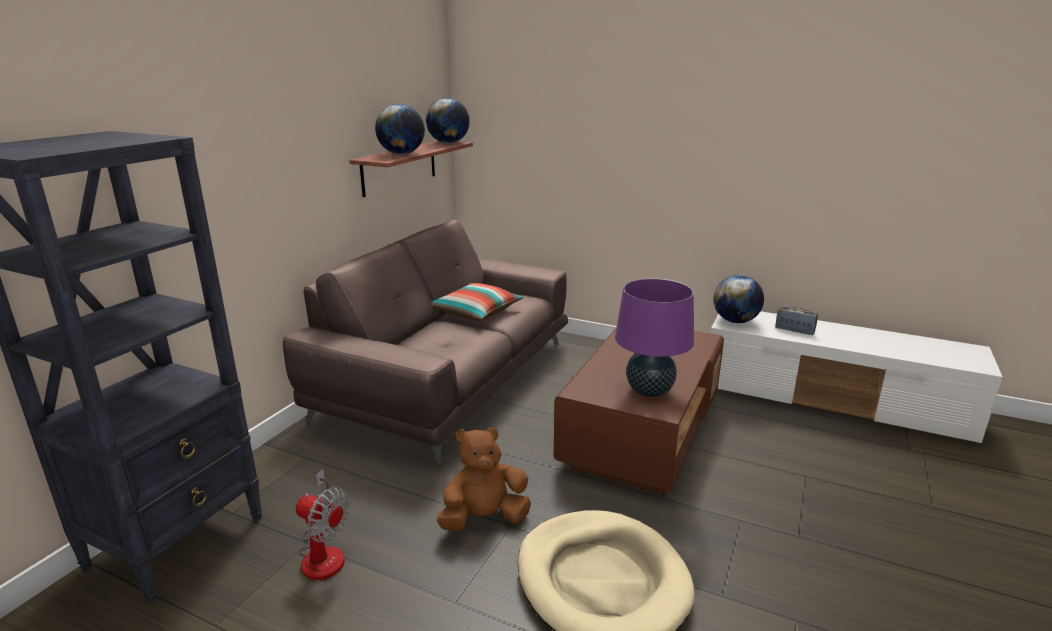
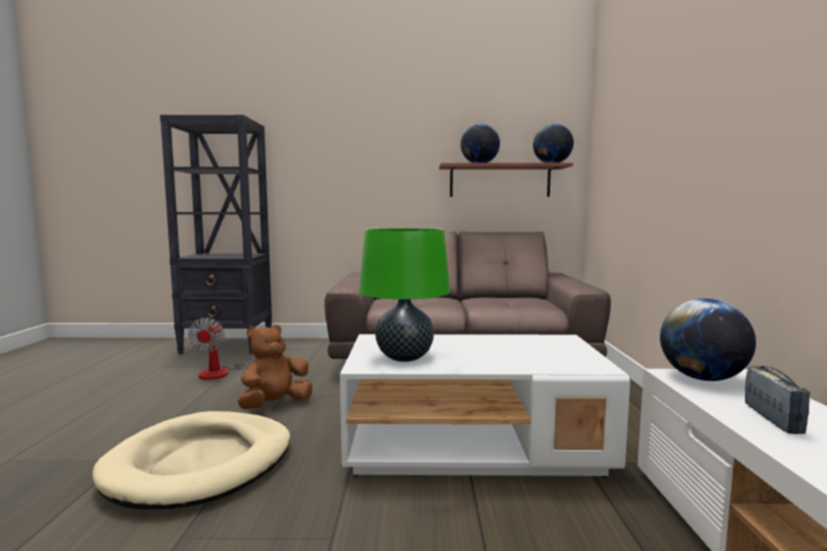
camera: 65 degrees right, 15 degrees down
(476, 313) = (484, 300): pillow -> none
(484, 519) = (275, 405): brown plush toy -> brown plush toy turned 90 degrees counterclockwise
(641, 431) = (473, 445): brown coffee table -> white coffee table
(649, 391) = (404, 357): purple table lamp -> green table lamp

